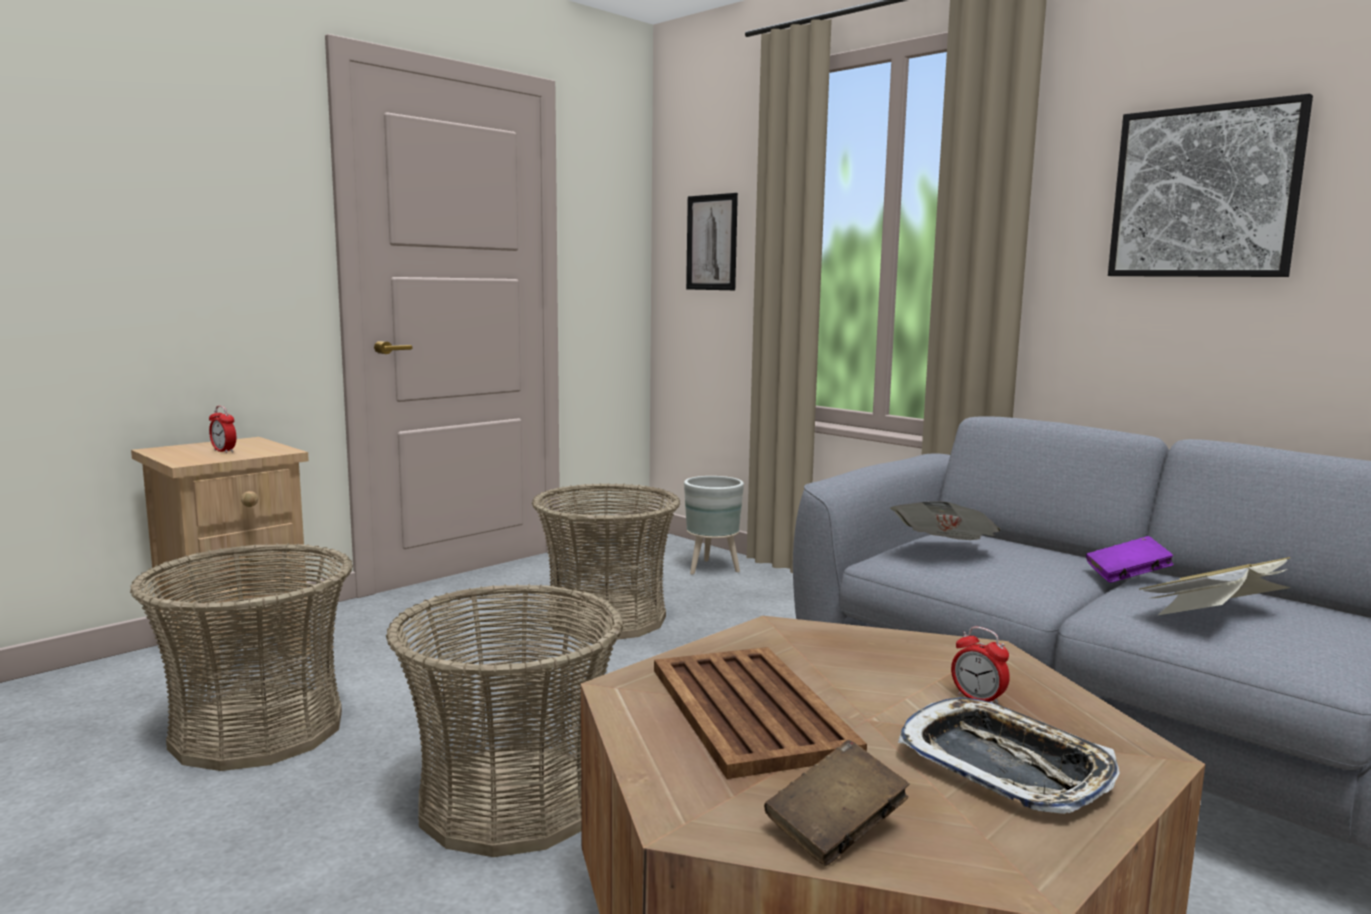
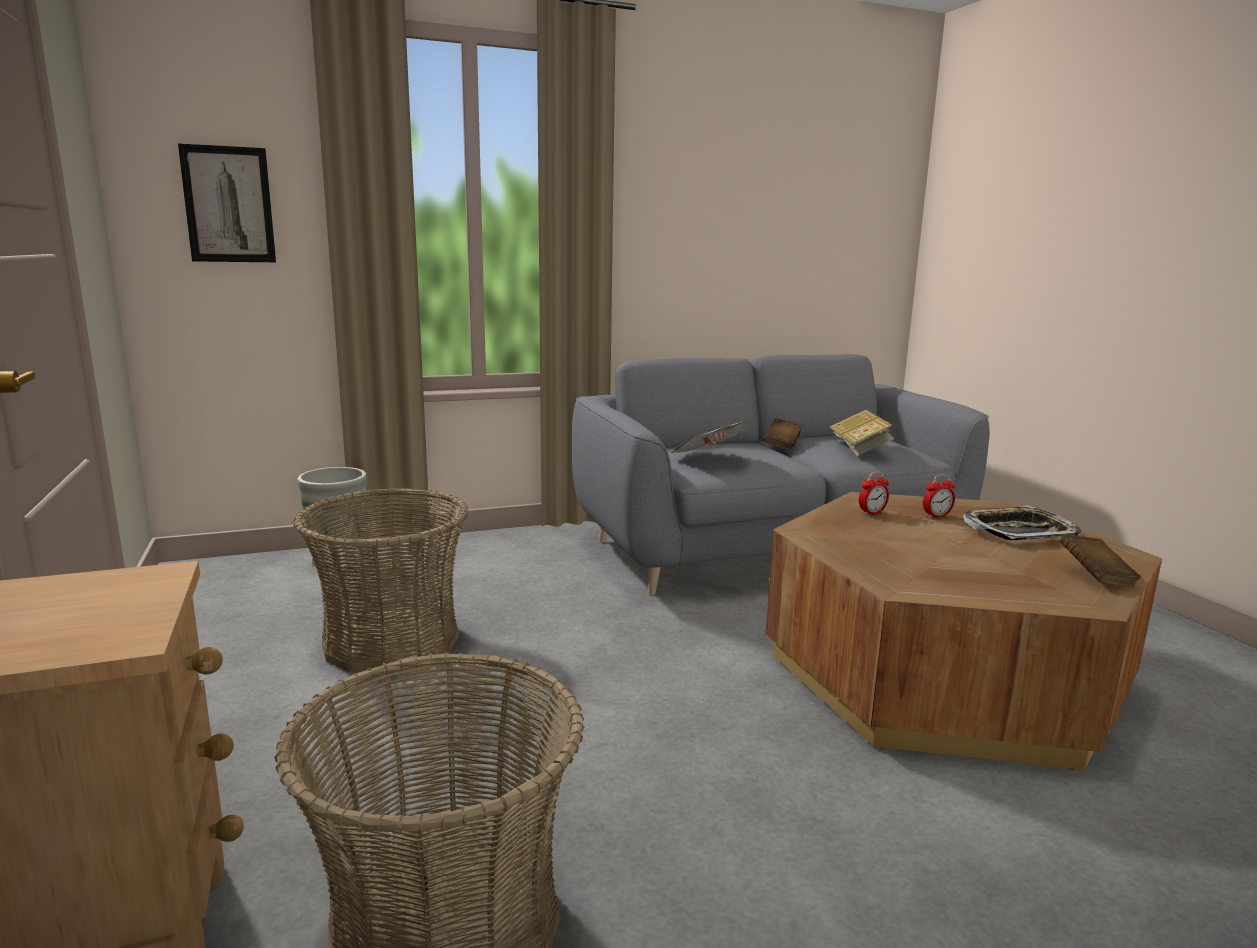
camera: 65 degrees left, 5 degrees up
(224, 451) = (71, 612): alarm clock -> alarm clock (872, 513)
(511, 800) = (733, 763): basket -> none
(750, 711) = (945, 564): brown tray -> none
(1127, 576) = (782, 444): purple book -> brown book
(1204, 192) = (708, 196): picture -> none

